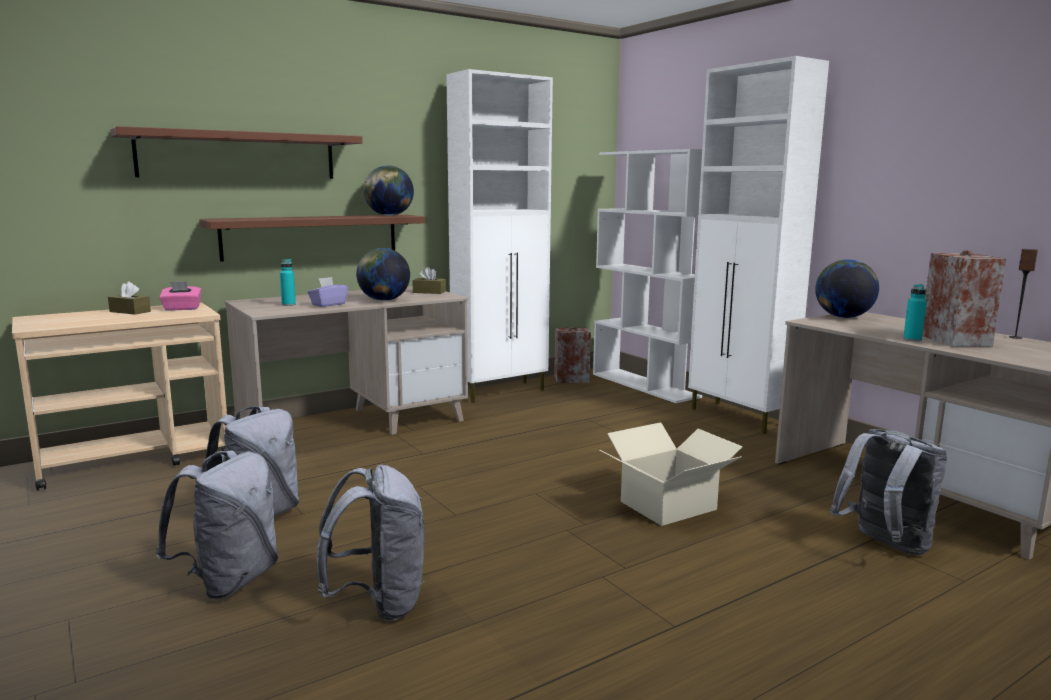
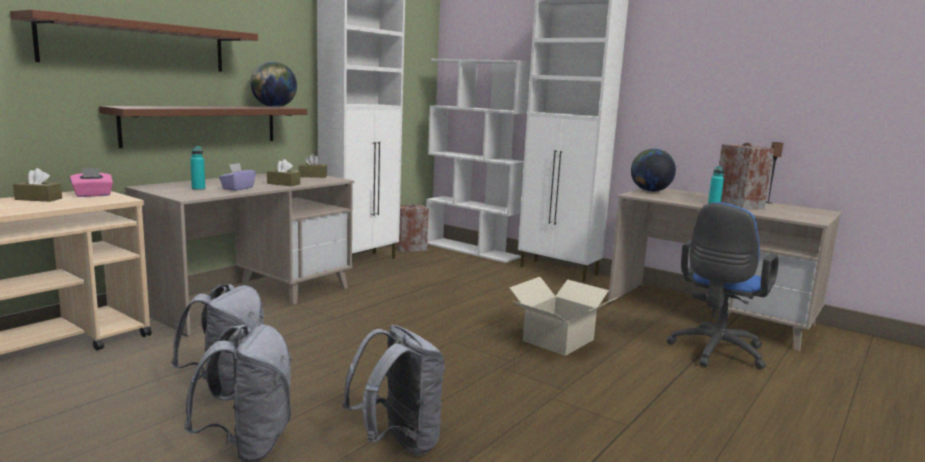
camera: 20 degrees left, 0 degrees up
(383, 300) = (283, 184): globe -> brown tissue box
(884, 546) = (715, 352): grey backpack -> blue office chair

